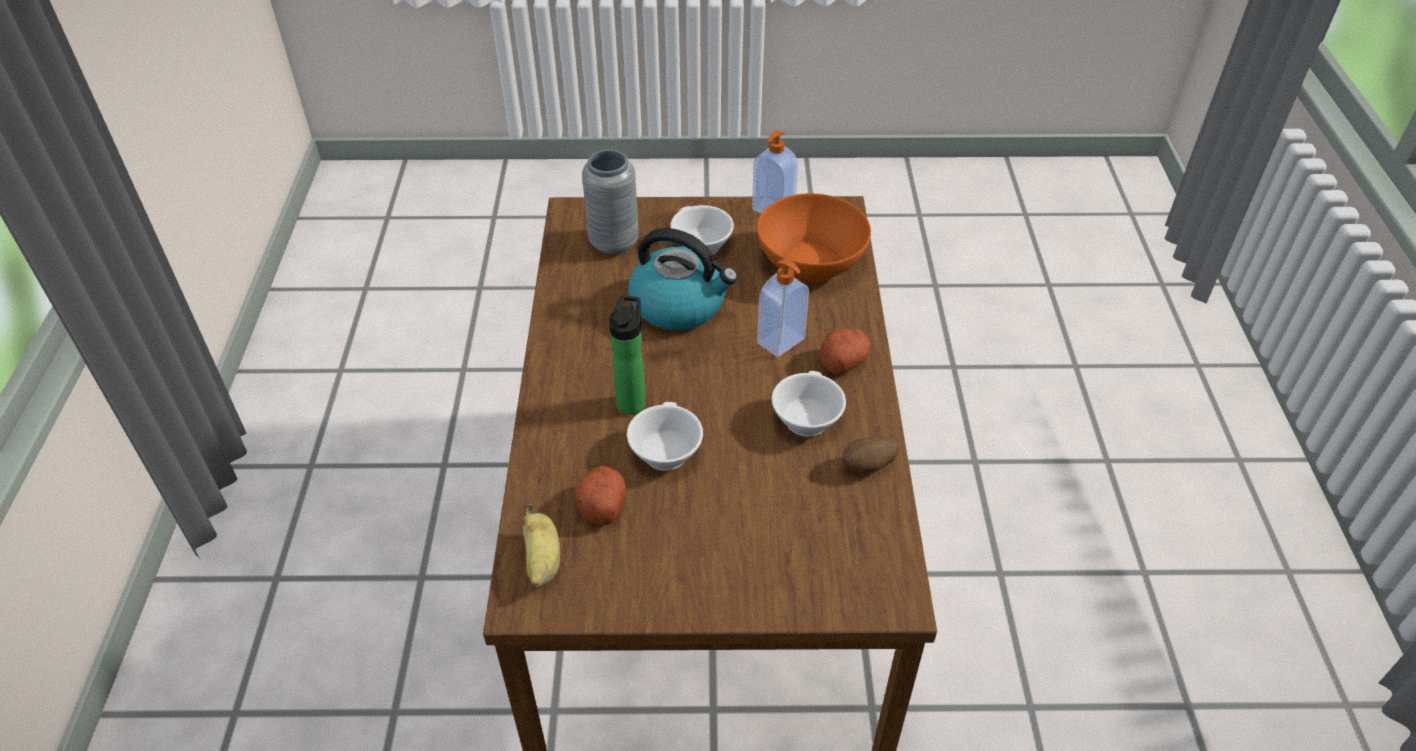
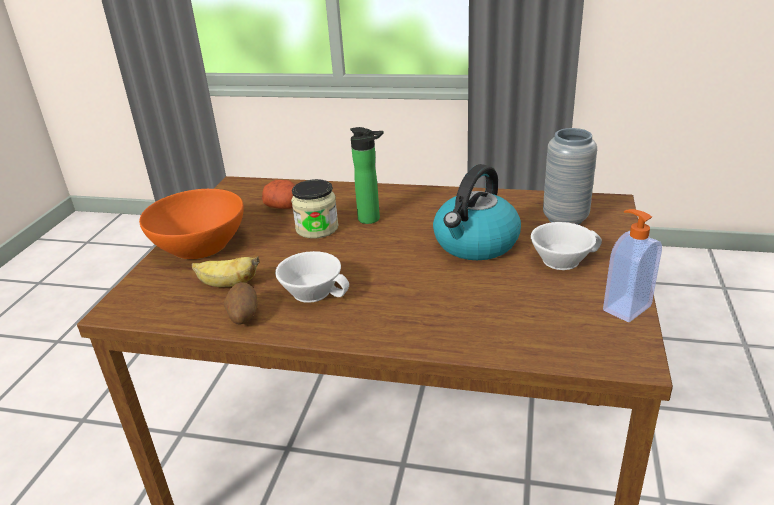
camera: 105 degrees right, 15 degrees down
(542, 561) = (257, 189): banana -> banana (227, 284)
(663, 451) = (317, 228): white cup -> jar
(782, 342) = (412, 290): soap dispenser -> none
(810, 262) = (530, 322): orange bowl -> orange bowl (199, 245)
(843, 361) = (373, 321): potato -> none

